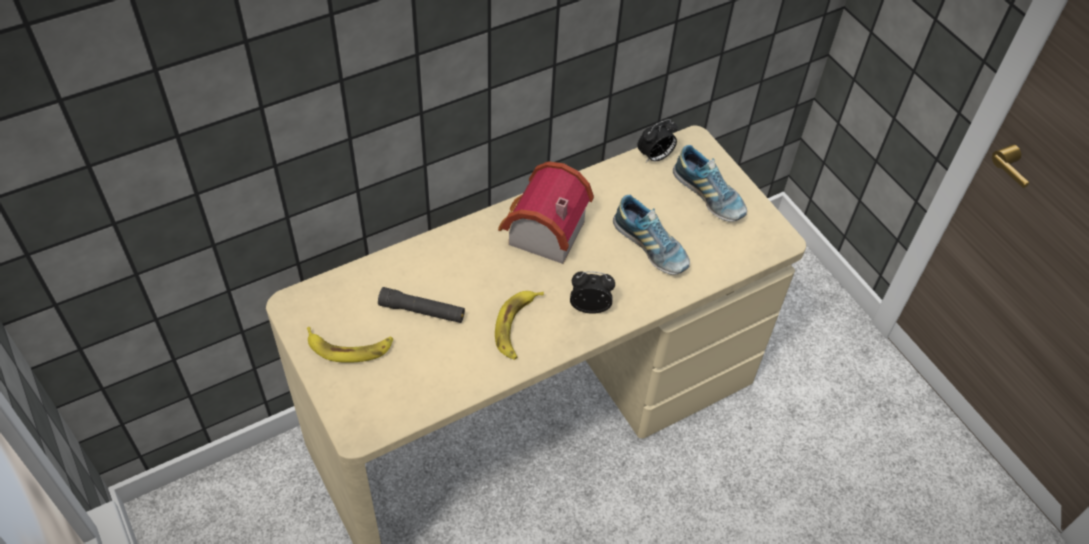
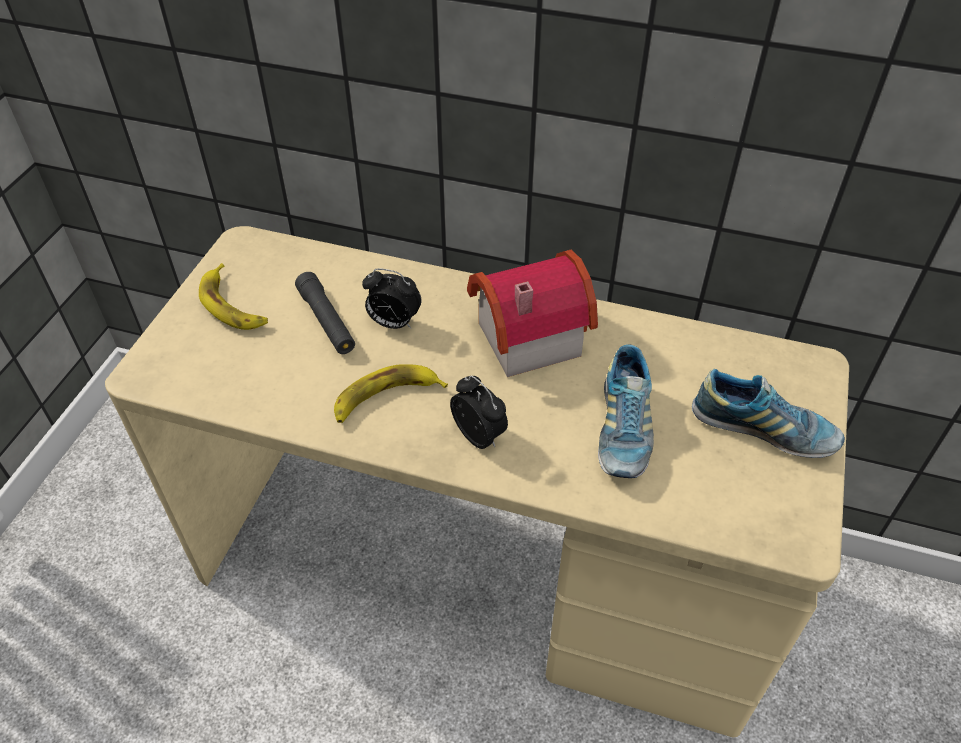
camera: 50 degrees right, 5 degrees down
(655, 157) = (745, 350): alarm clock -> alarm clock (393, 323)
(708, 196) = (763, 430): shoe -> shoe turned 75 degrees counterclockwise

